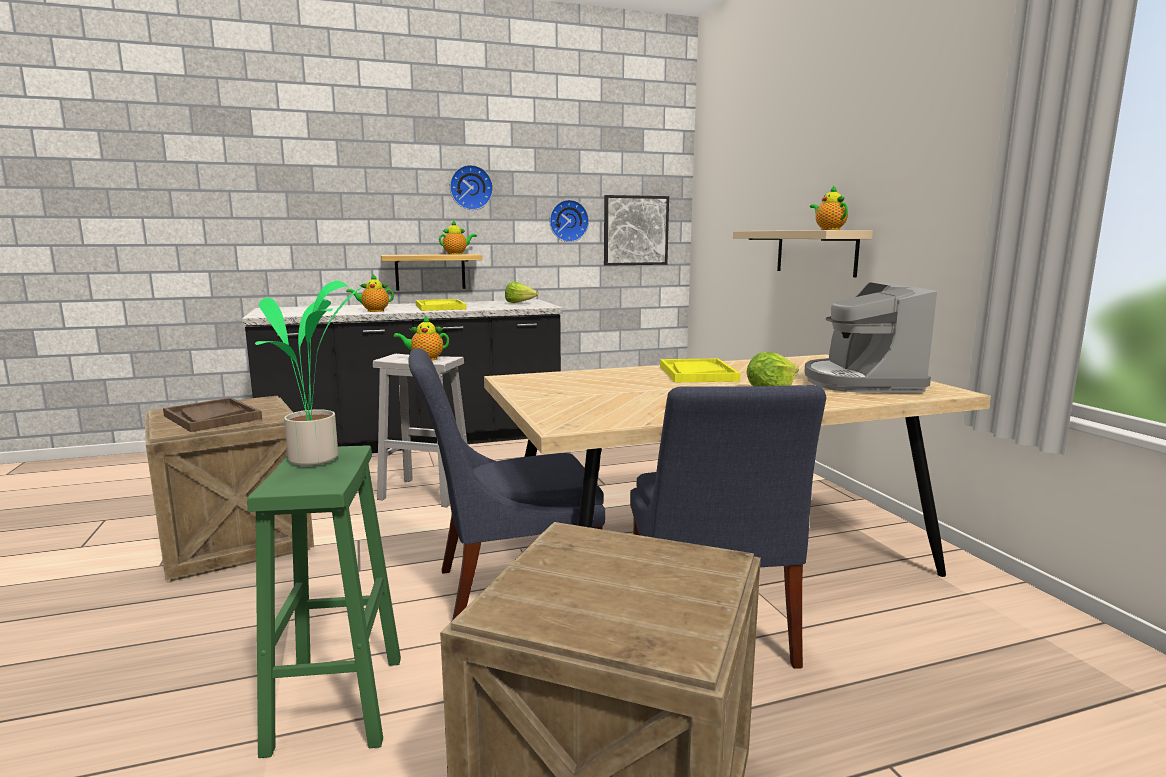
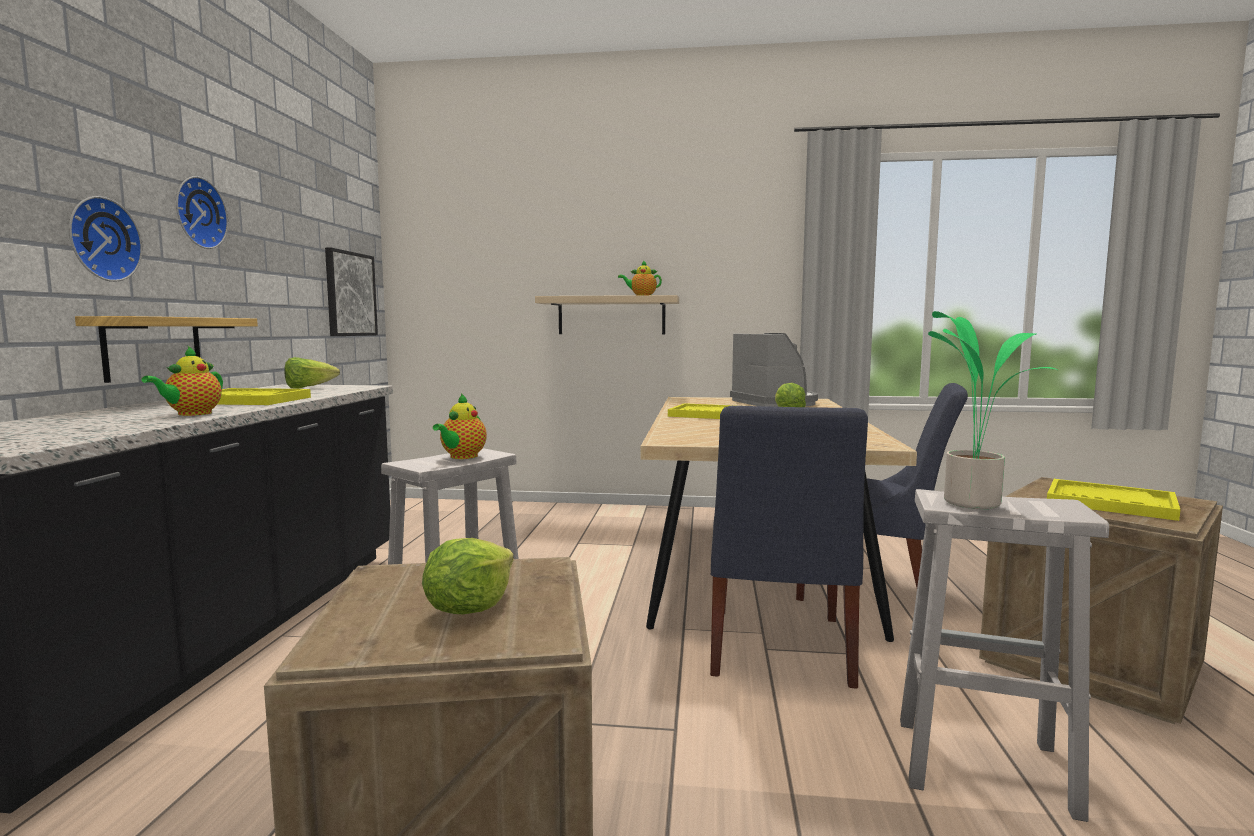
camera: 65 degrees left, 5 degrees down
(212, 417) = (469, 608): brown tray -> lettuce
(337, 701) = (980, 765): green stool -> white stool
(456, 254) = (210, 317): teapot -> none
(568, 221) = (298, 276): wall clock -> wall clock (101, 239)
(600, 584) = (1109, 502): none -> yellow tray
(860, 382) = (775, 403): coffee machine -> coffee machine turned 135 degrees counterclockwise

